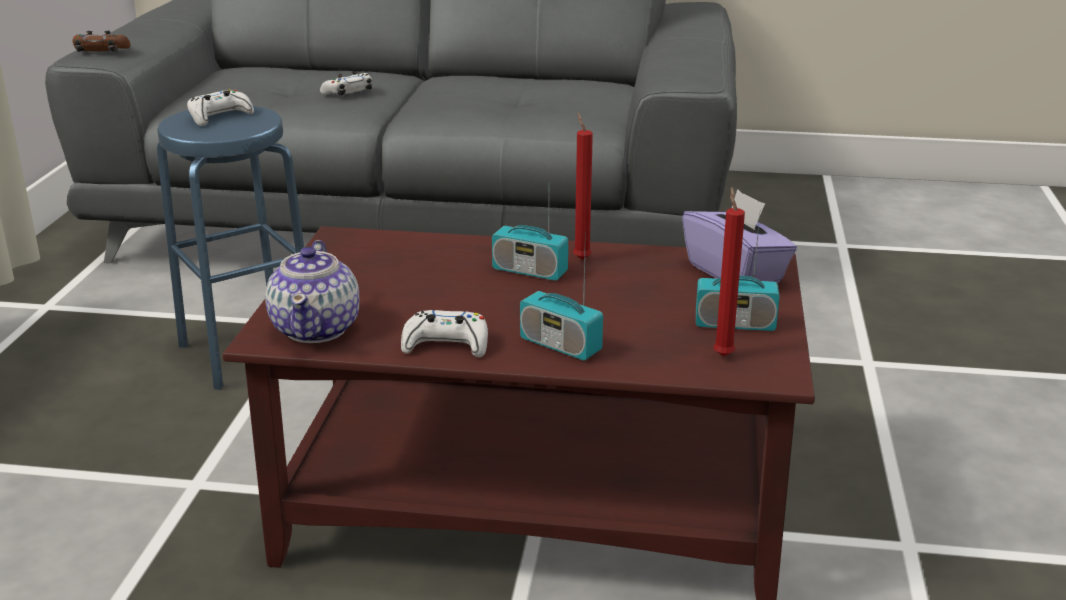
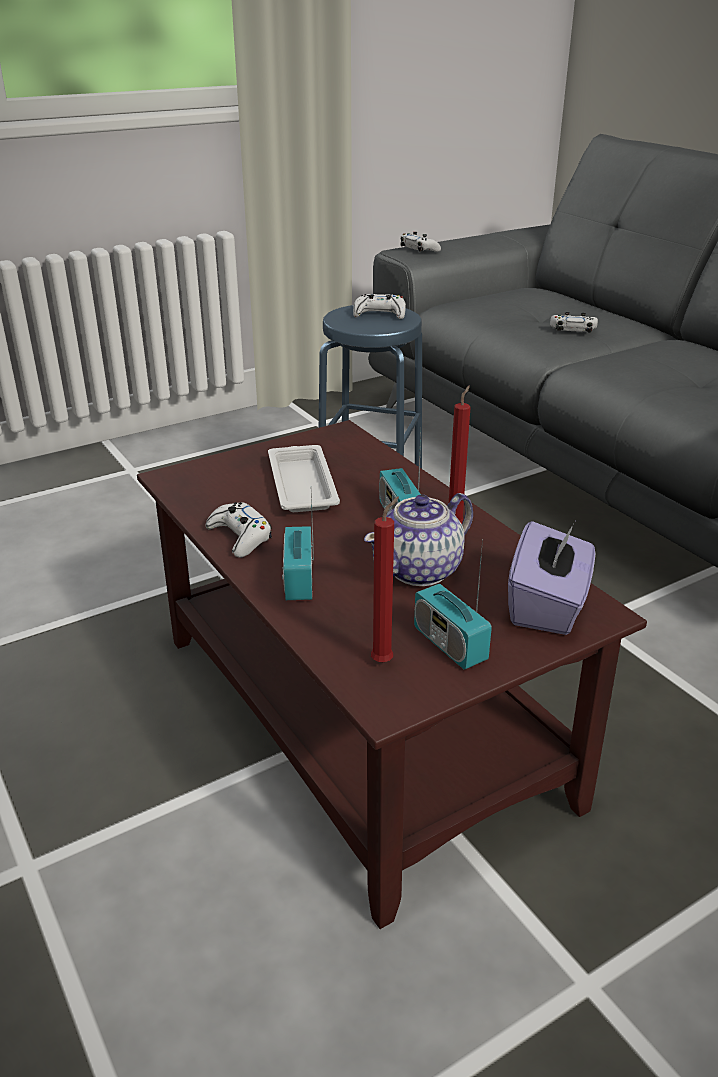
camera: 50 degrees right, 5 degrees up
(101, 51) = (419, 249): brown game controller -> white game controller
(317, 328) = (204, 485): teapot -> teapot (420, 570)
(402, 287) = (302, 484): none -> white tray

